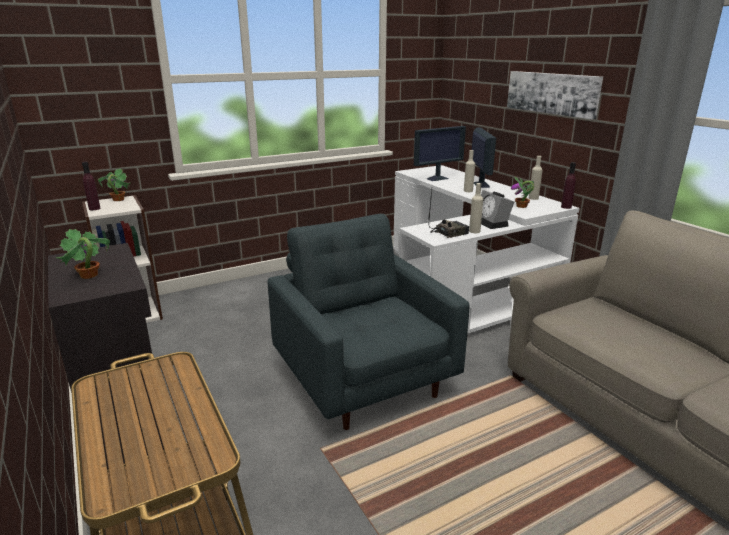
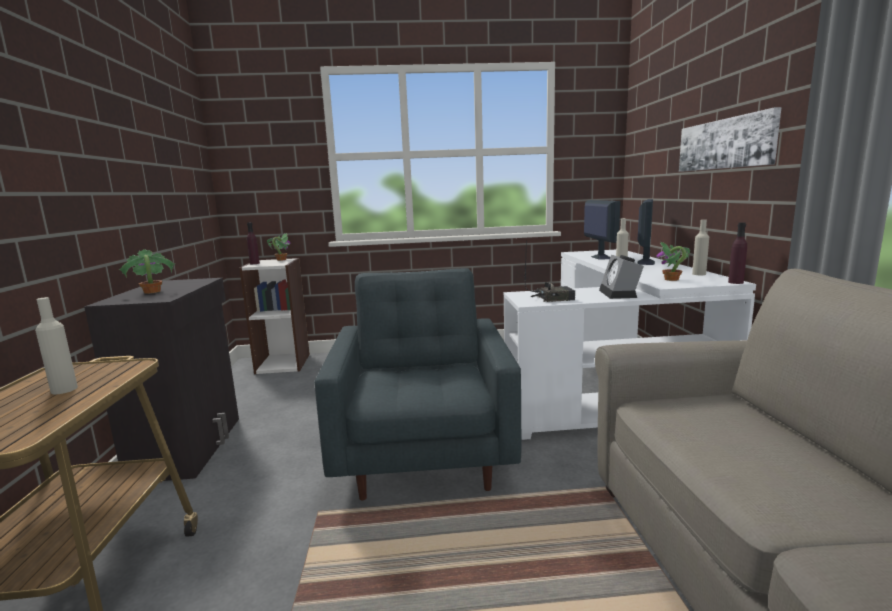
camera: 25 degrees right, 10 degrees down
(438, 178) = (600, 257): monitor -> monitor turned 90 degrees counterclockwise
(474, 231) = (586, 299): beige bottle -> beige bottle (64, 390)

